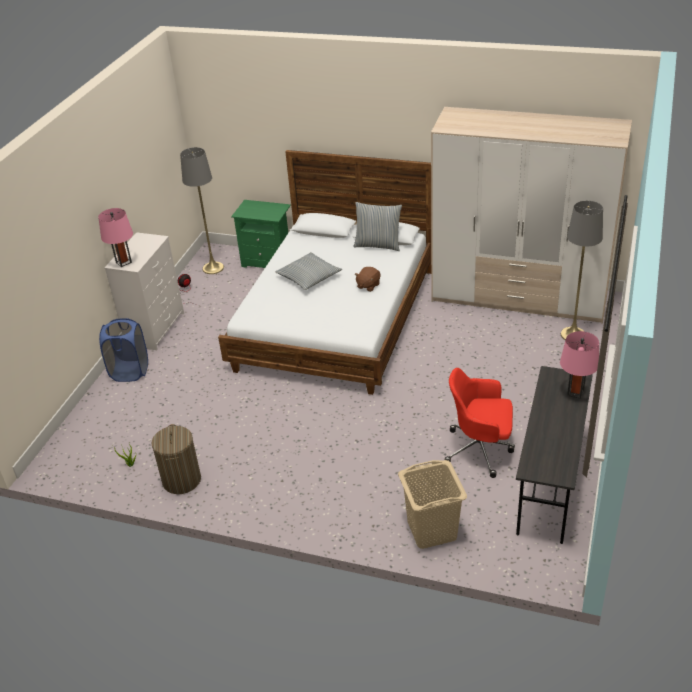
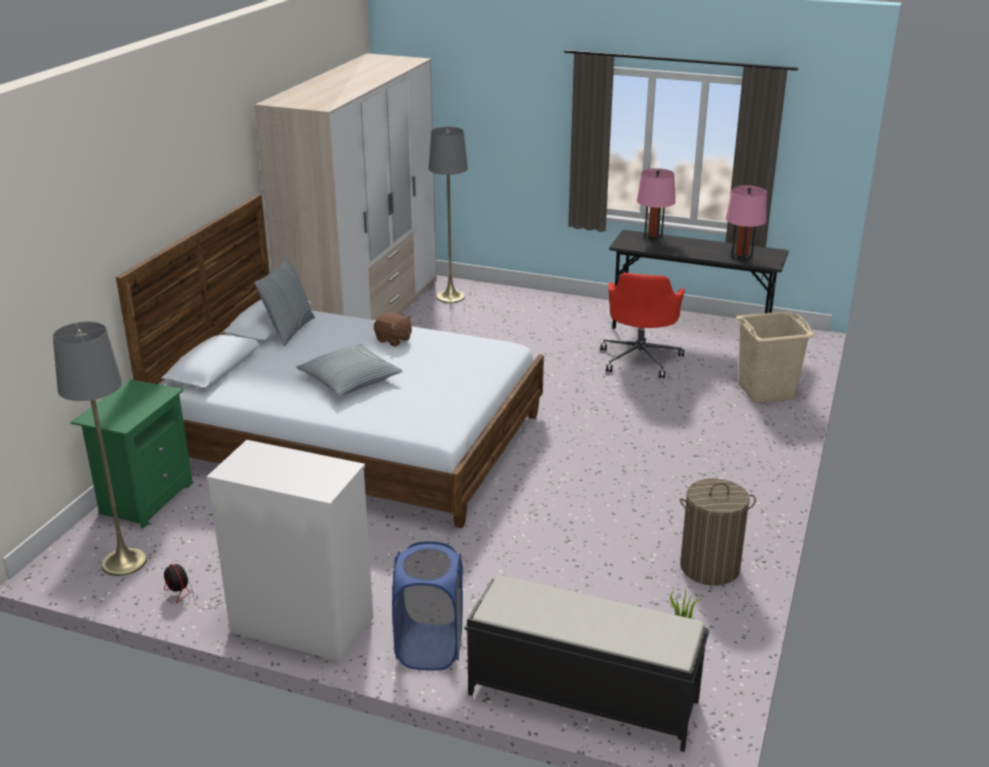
camera: 90 degrees left, 10 degrees down
(81, 426) = (581, 696): none -> black bench
(123, 262) = (322, 481): pink table lamp -> pink table lamp (741, 257)

